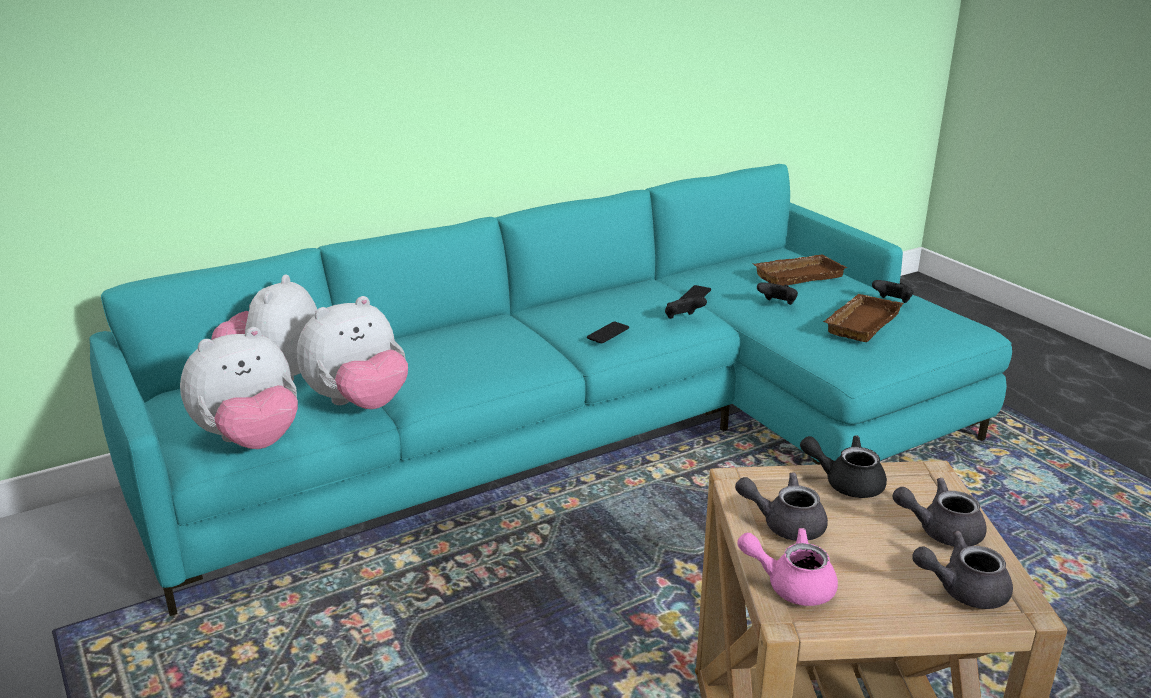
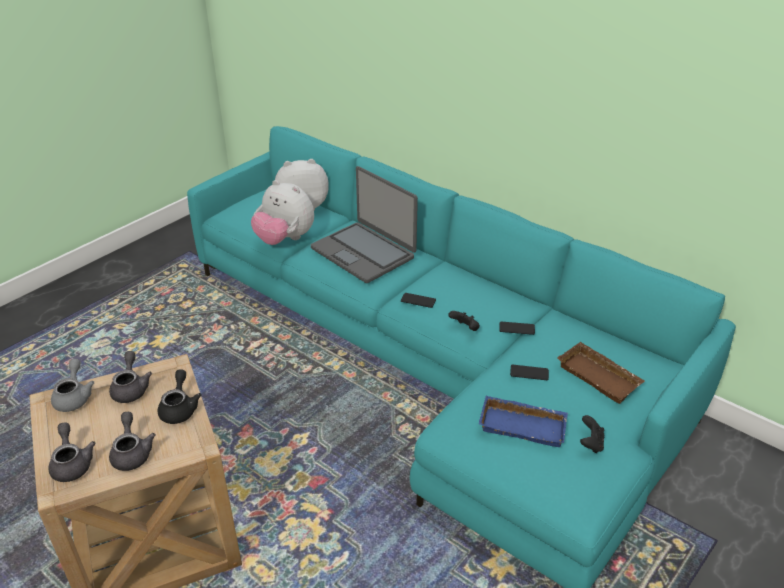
camera: 70 degrees right, 10 degrees up
(250, 440) = (235, 222): plush toy -> none
(465, 347) = (363, 252): none -> laptop
(777, 304) = (529, 373): black game controller -> phone
(791, 584) = (74, 397): pink teapot -> grey teapot
(860, 322) = (524, 425): brown tray -> blue tray

